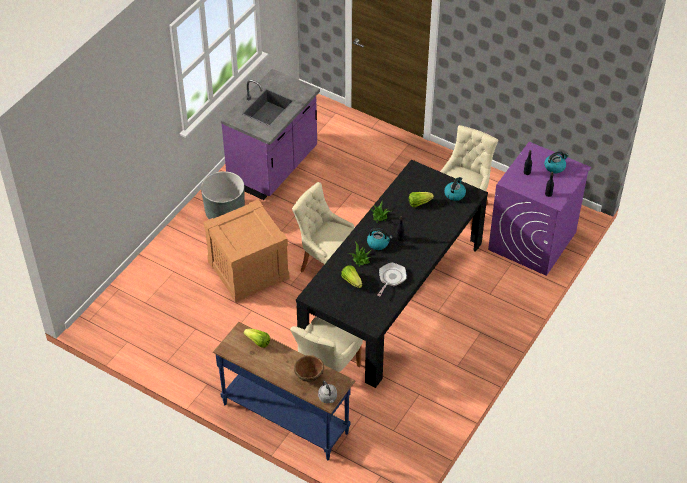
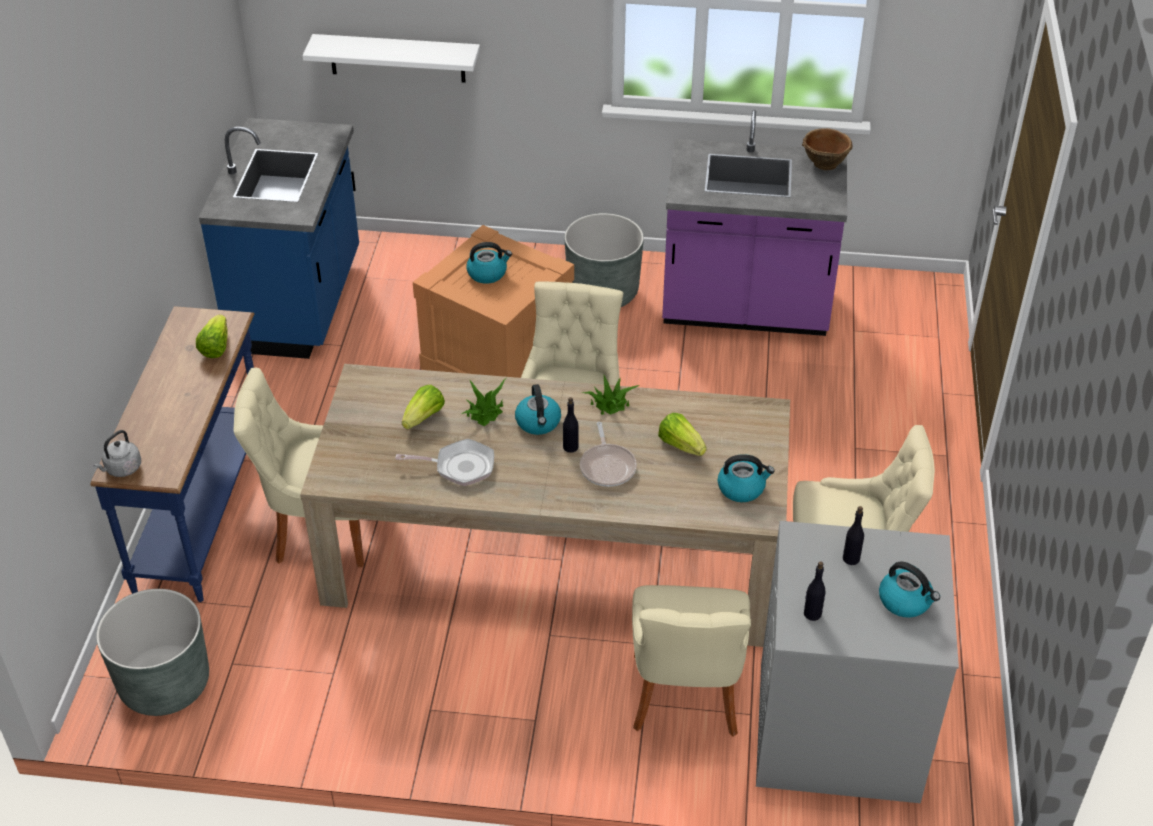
camera: 65 degrees right, 5 degrees down
(106, 188) = (397, 58): none -> white shelf
(148, 337) = (299, 304): none -> blue counter
(242, 233) = (487, 273): none -> kettle
(309, 376) = (163, 430): brown bowl -> brown bowl (824, 163)
(392, 459) = (165, 684): none -> grey planter
(393, 294) = (554, 556): black dining table -> beige dining table
(418, 230) = (607, 466): none -> frying pan
(493, 280) = (685, 698): none -> beige chair
(532, 241) = (836, 731): purple washing machine -> grey washing machine

